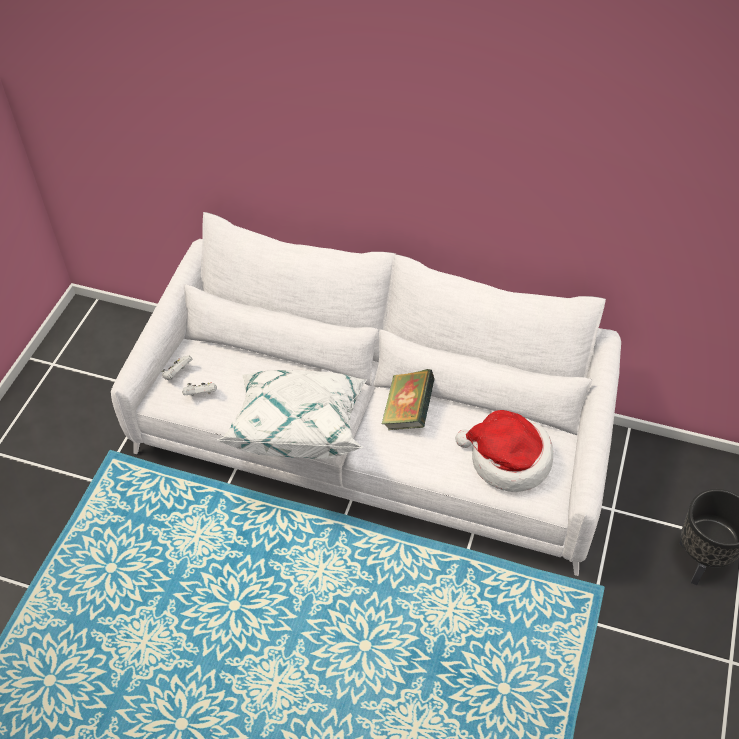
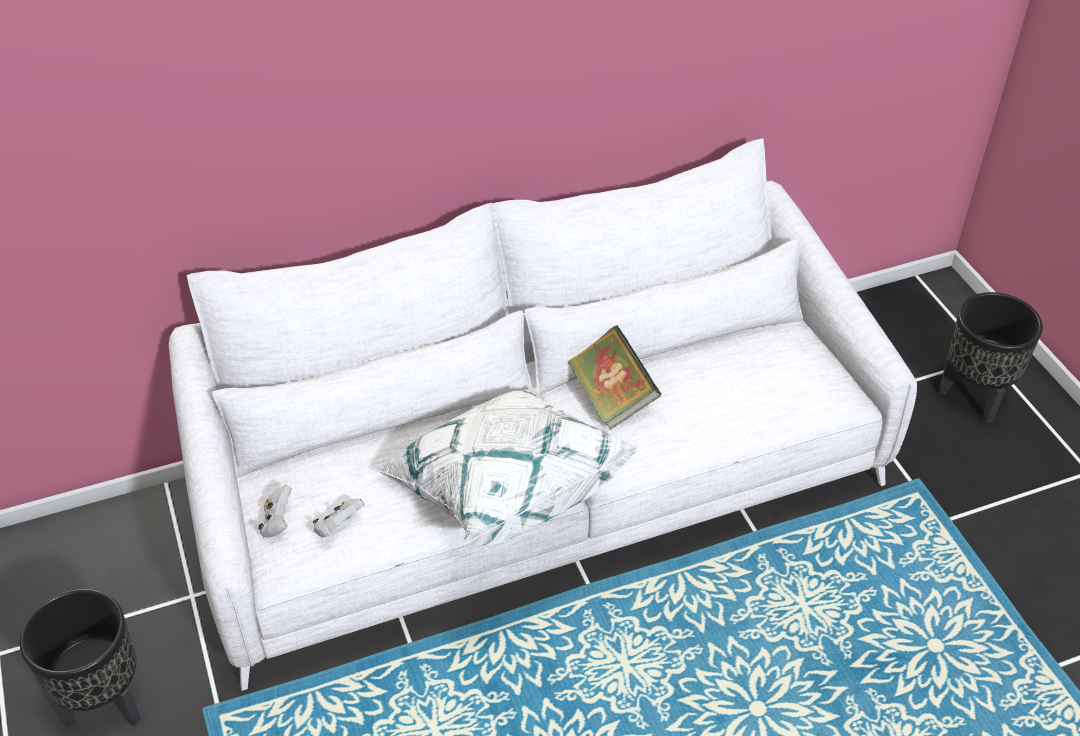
camera: 40 degrees left, 5 degrees down
(73, 419) = (104, 704): none -> black planter
(507, 460) = (768, 383): hat -> none

